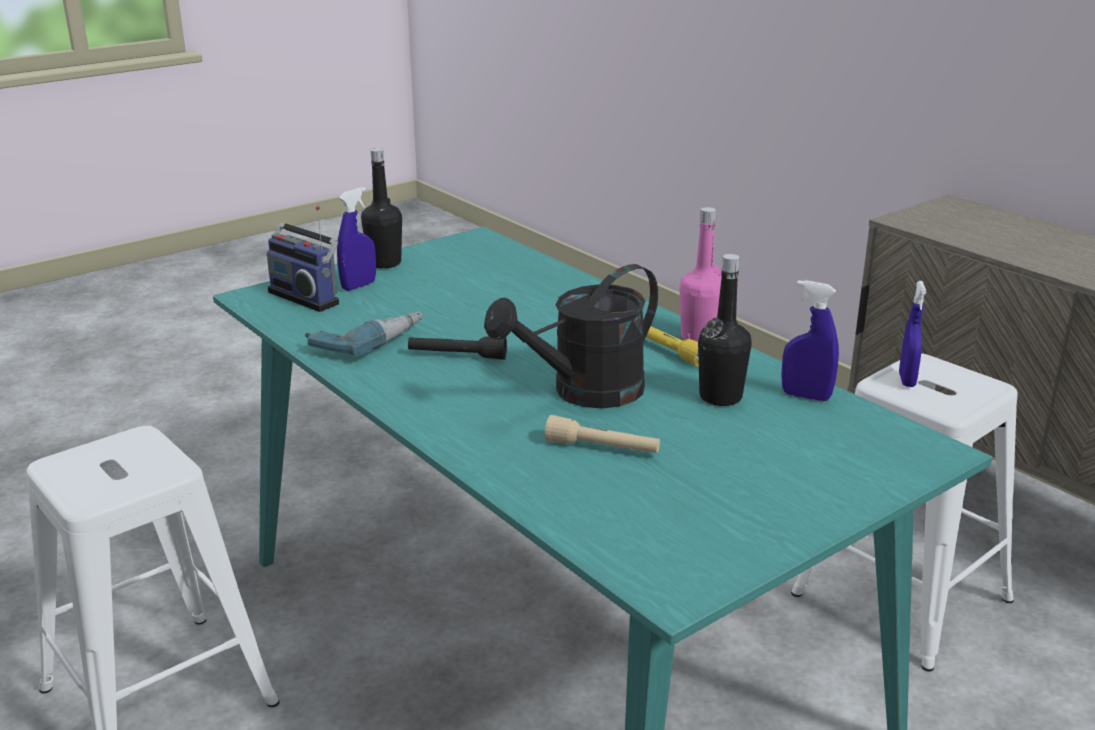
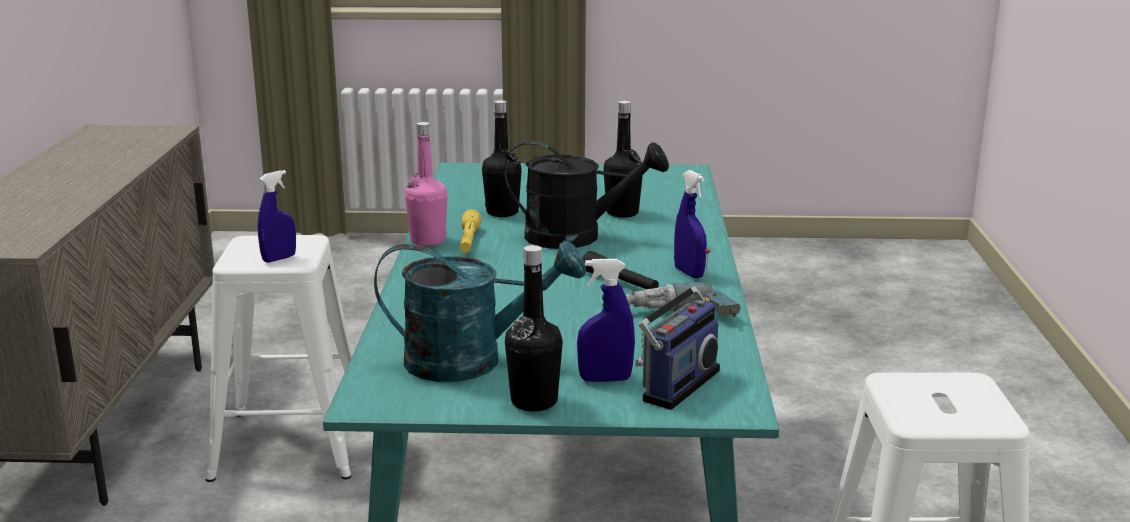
camera: 140 degrees left, 5 degrees down
(307, 297) = (676, 384): radio -> radio turned 45 degrees clockwise
(462, 270) = (471, 361): none -> turquoise watering can
(602, 448) = (622, 213): beige flashlight -> black bottle
(806, 396) = (455, 199): blue spray bottle -> blue spray bottle (689, 273)

